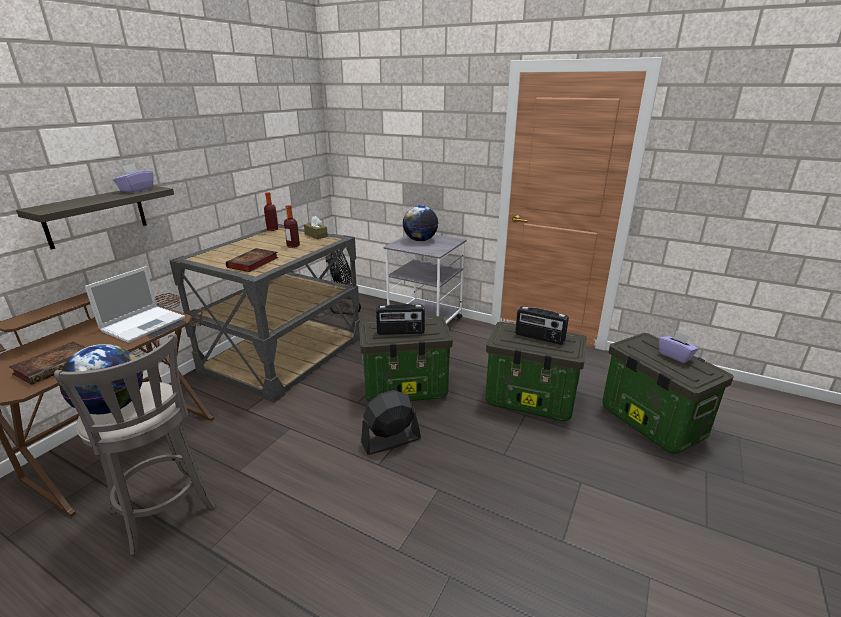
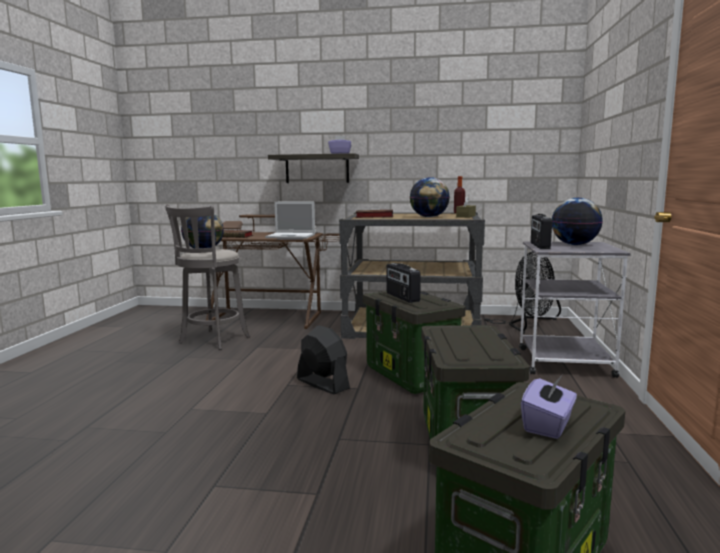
camera: 70 degrees right, 15 degrees down
(293, 246) = (429, 217): bottle -> globe
(539, 338) = (472, 341): radio -> radio (539, 246)

